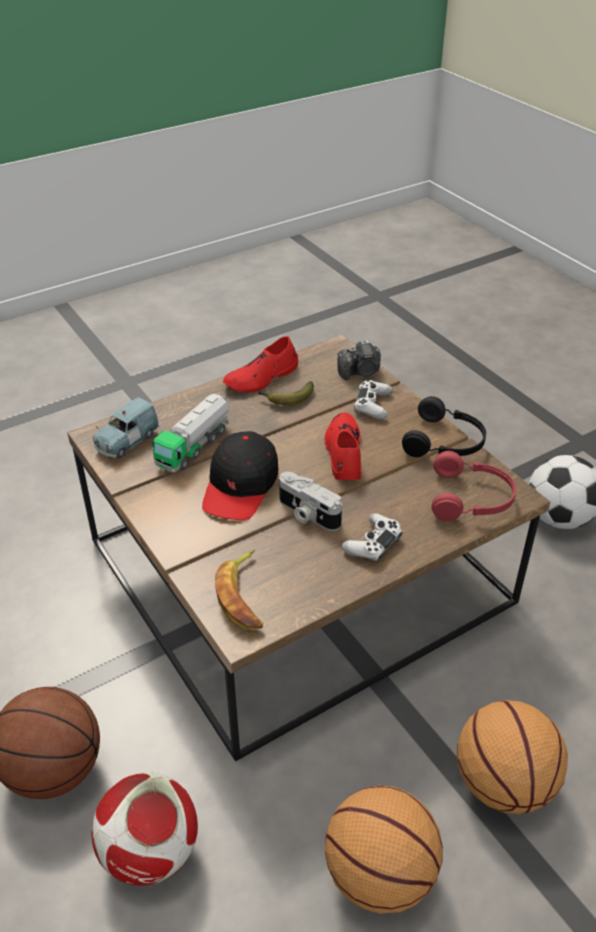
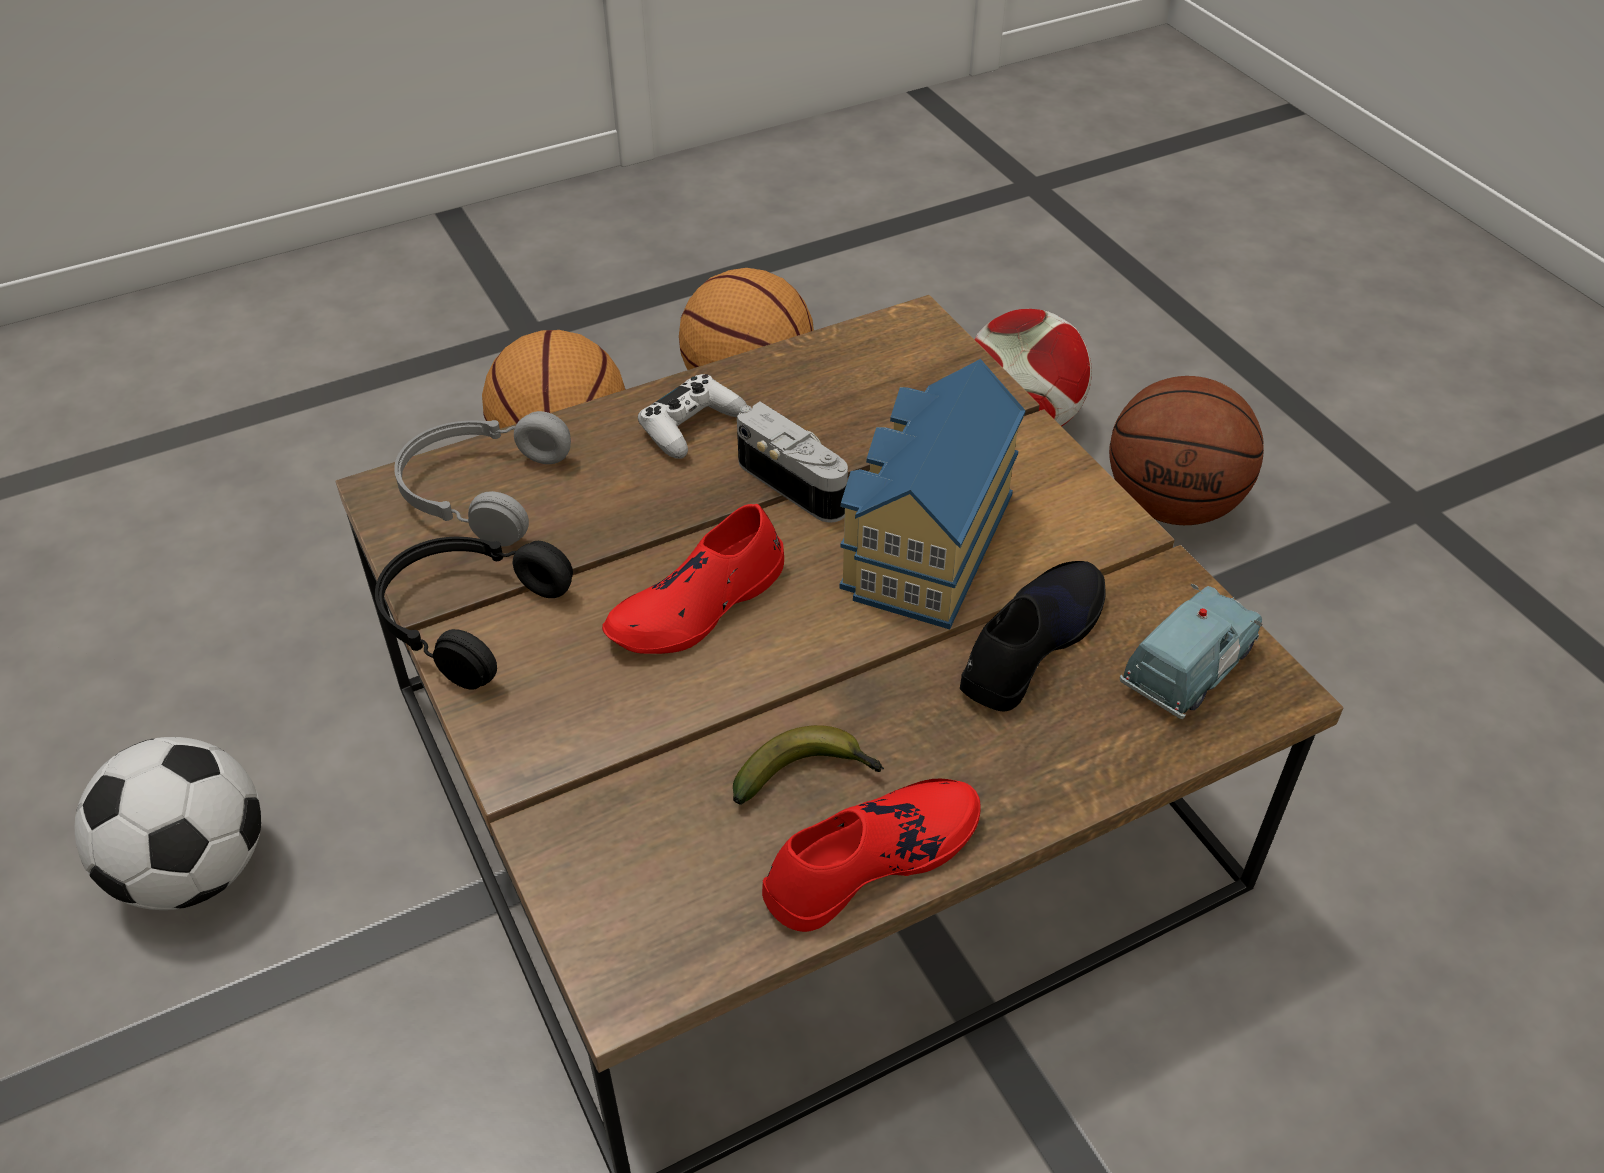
camera: 175 degrees left, 5 degrees up
(194, 446) = (1030, 643): toy truck -> black shoe
(241, 486) = (922, 544): black cap -> toy house
(244, 596) = (912, 366): banana -> none
(344, 453) = (697, 605): red shoe -> red shoe turned 45 degrees clockwise
(360, 372) = (588, 861): camera -> none
(372, 405) = (592, 737): white game controller -> none
(471, 499) = (479, 491): red headphones -> grey headphones

